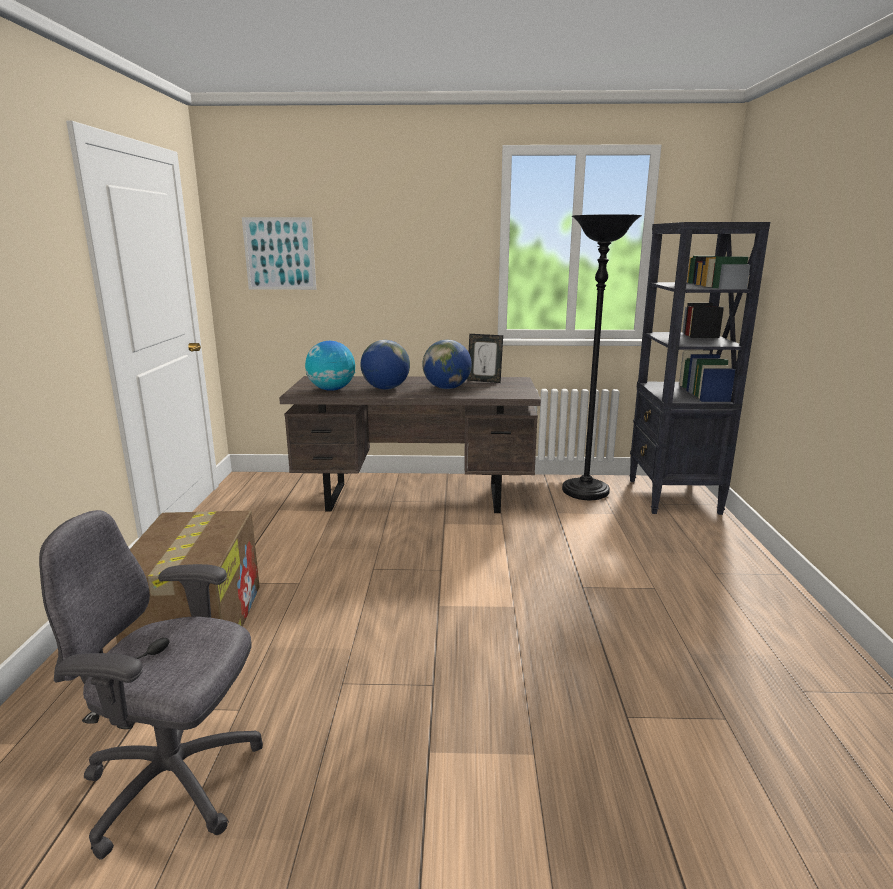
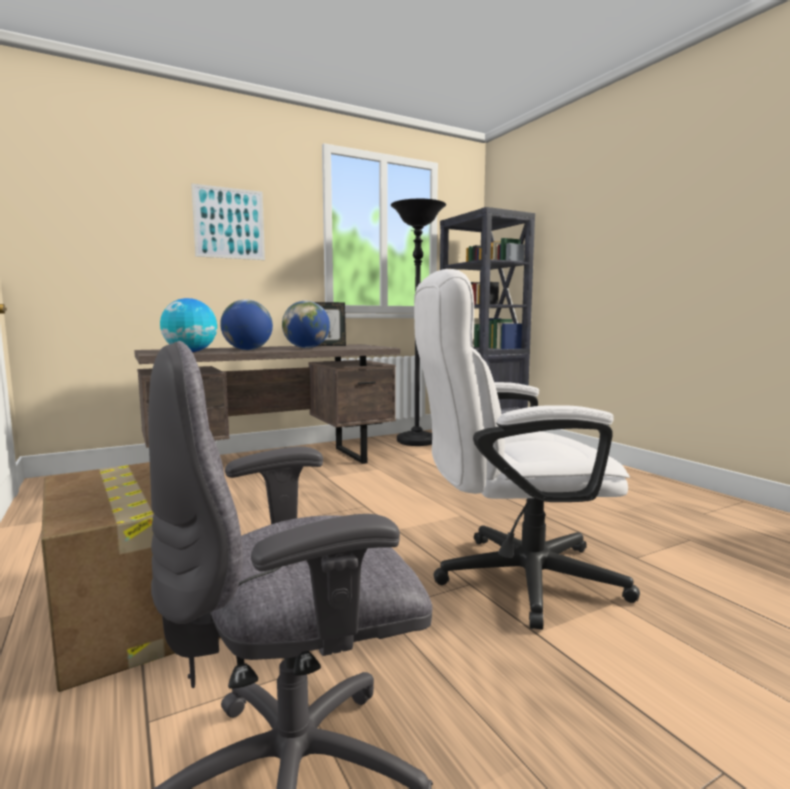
camera: 30 degrees left, 10 degrees down
(279, 254) = (97, 218): picture -> picture (229, 223)
(473, 692) = (510, 578): none -> white office chair

